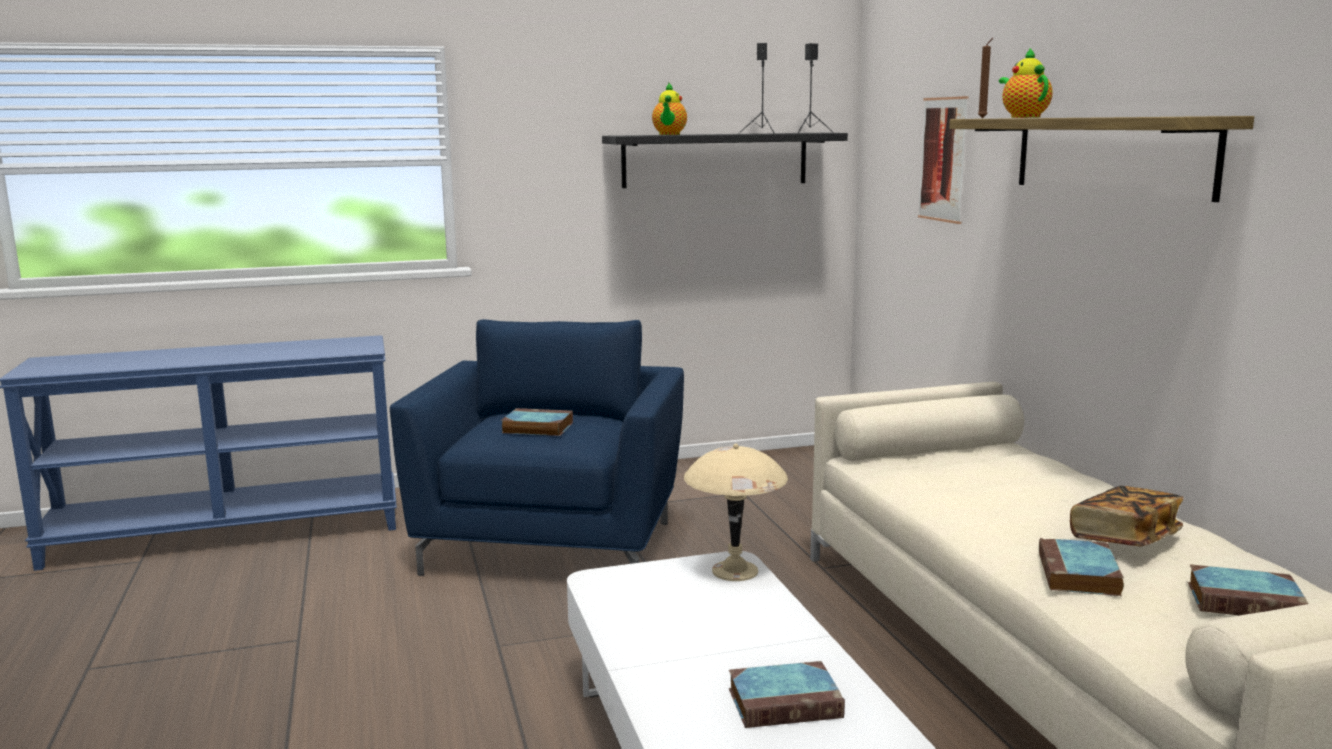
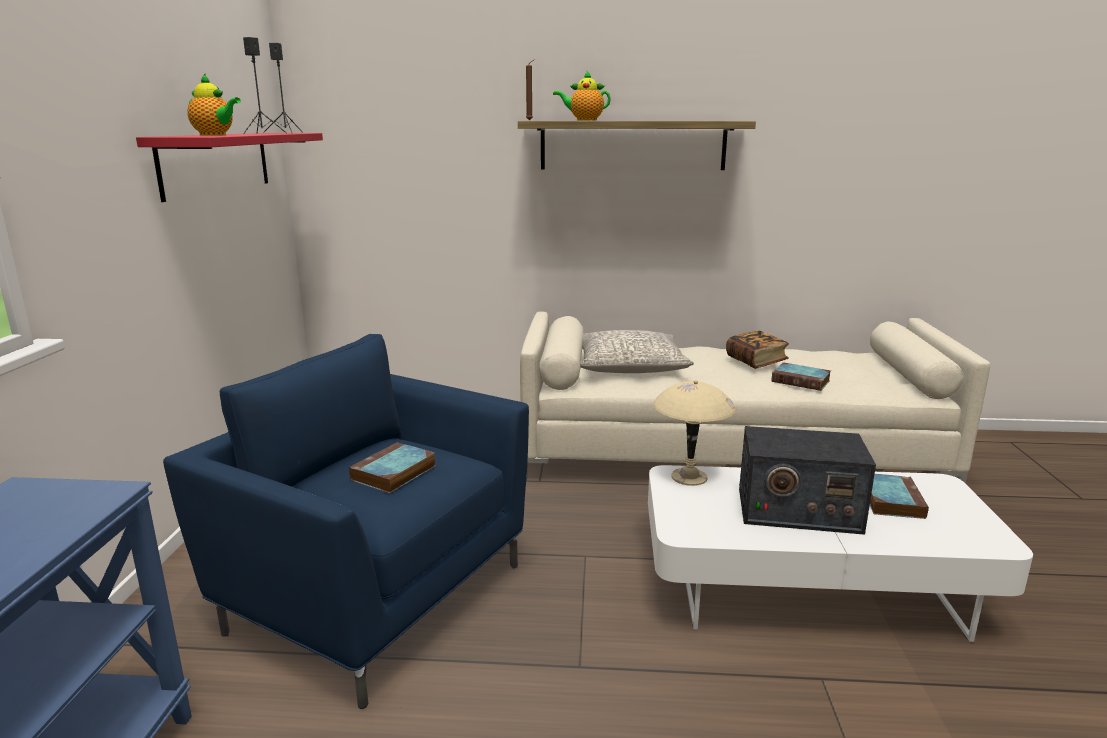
camera: 70 degrees left, 5 degrees up
(697, 637) = (797, 510): none -> radio
(715, 160) = (217, 163): black shelf -> red shelf
(943, 159) = (436, 154): picture -> none
(975, 476) = (630, 367): none -> grey pillow
(1247, 601) = (838, 363): book -> none

